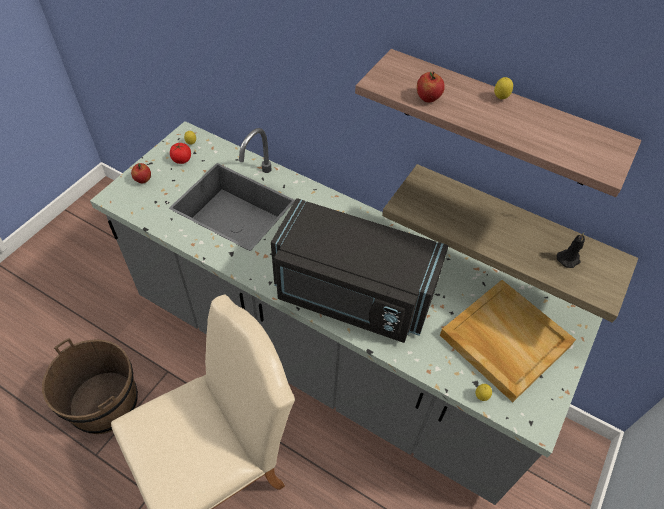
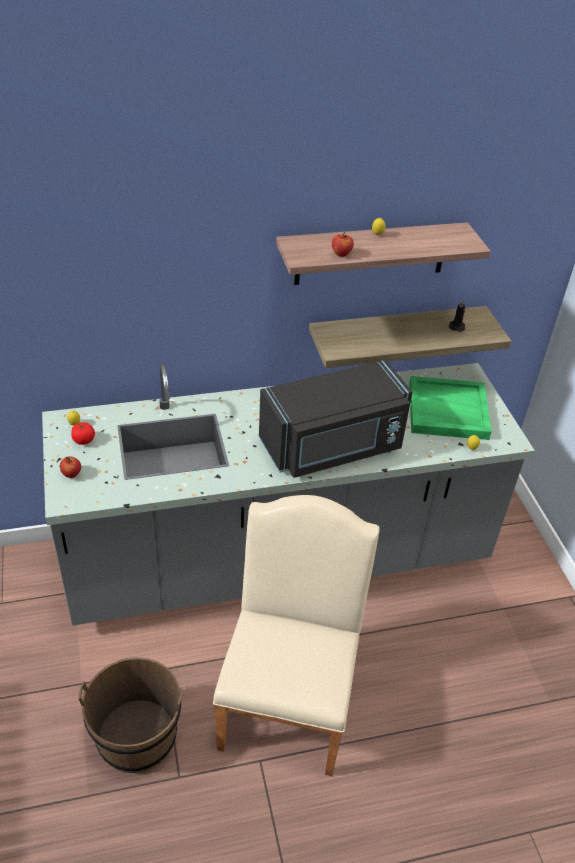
camera: 45 degrees left, 10 degrees down
(503, 340) = (447, 411): beige tray -> green tray

